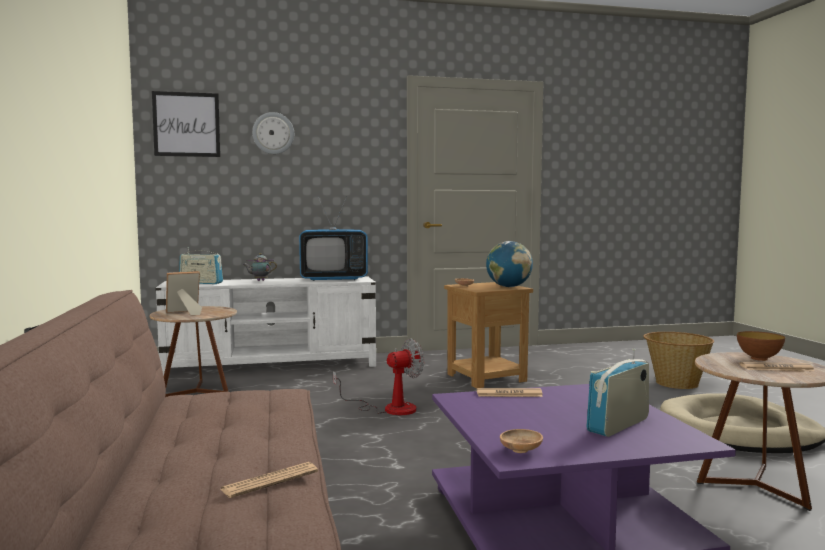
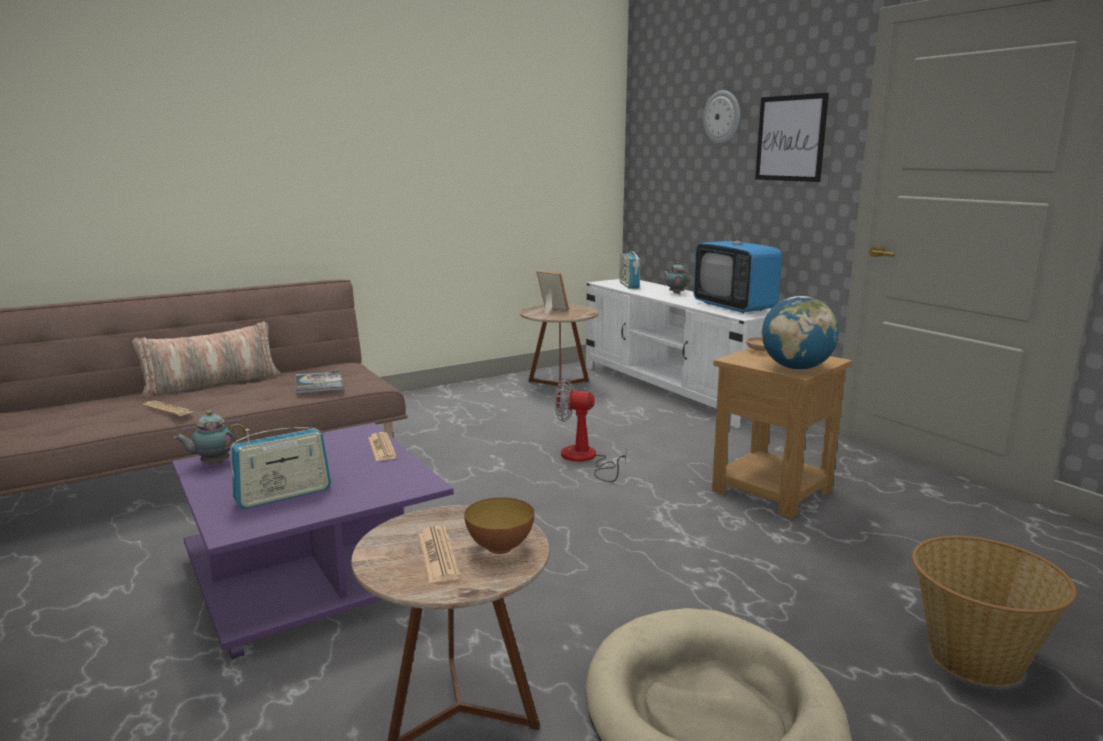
camera: 70 degrees right, 10 degrees up
(154, 461) = (212, 384): none -> pillow
(186, 124) = (657, 113): picture -> picture (790, 138)
(259, 407) = (319, 383): none -> book
(389, 408) = (585, 459): fan -> fan turned 150 degrees clockwise
(521, 451) = (213, 463): brown bowl -> teapot
(618, 425) = (283, 495): radio -> radio turned 120 degrees clockwise

